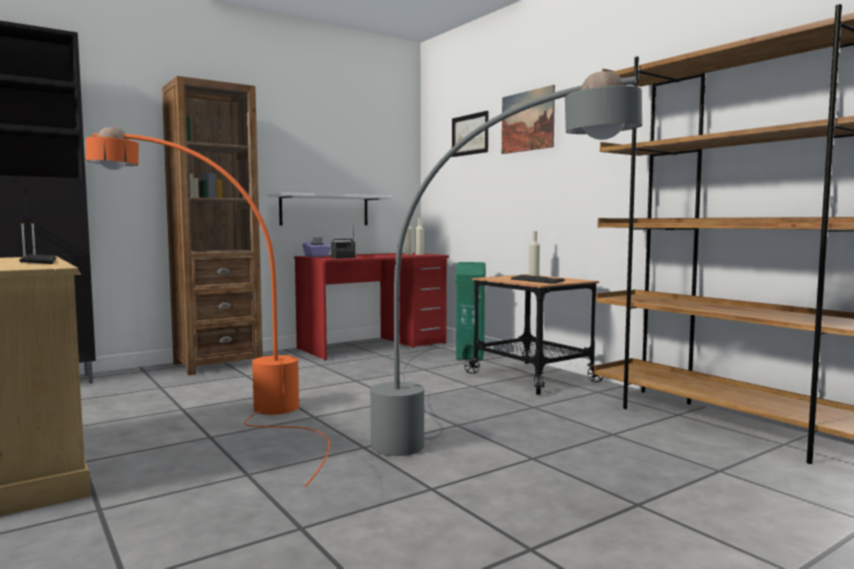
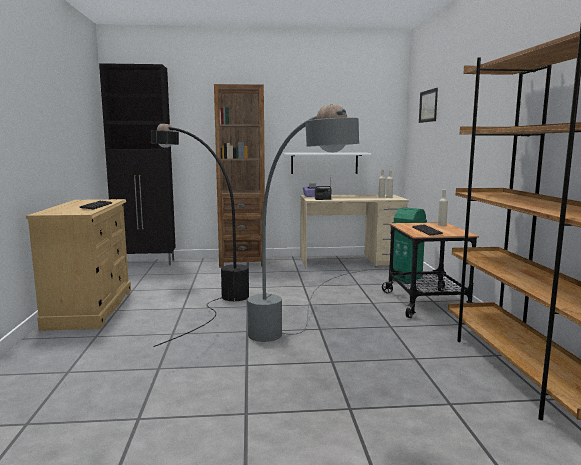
camera: 30 degrees right, 5 degrees up
(214, 414) = (201, 294): orange floor lamp -> black floor lamp
(373, 346) = (350, 261): red desk -> beige desk
(527, 121) = (456, 98): picture -> none

